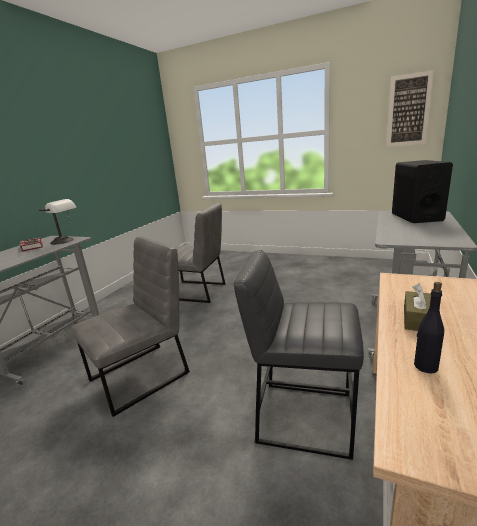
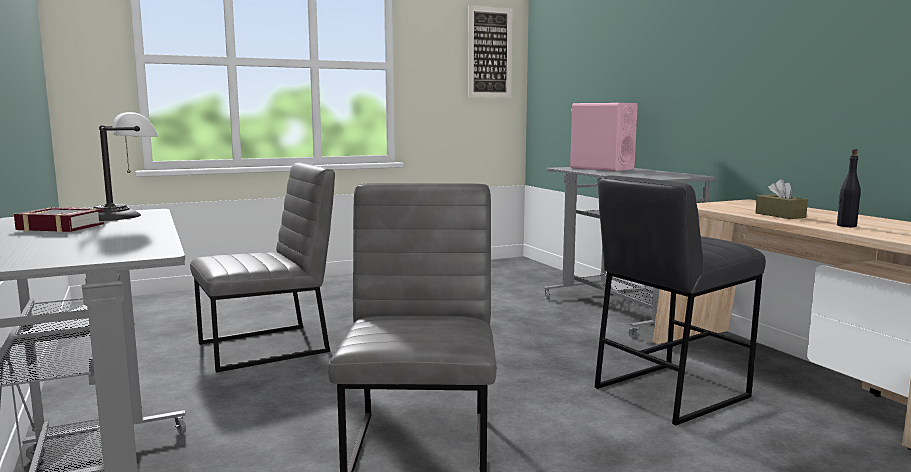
camera: 50 degrees left, 10 degrees down
(416, 217) = (601, 168): black speaker -> pink speaker

